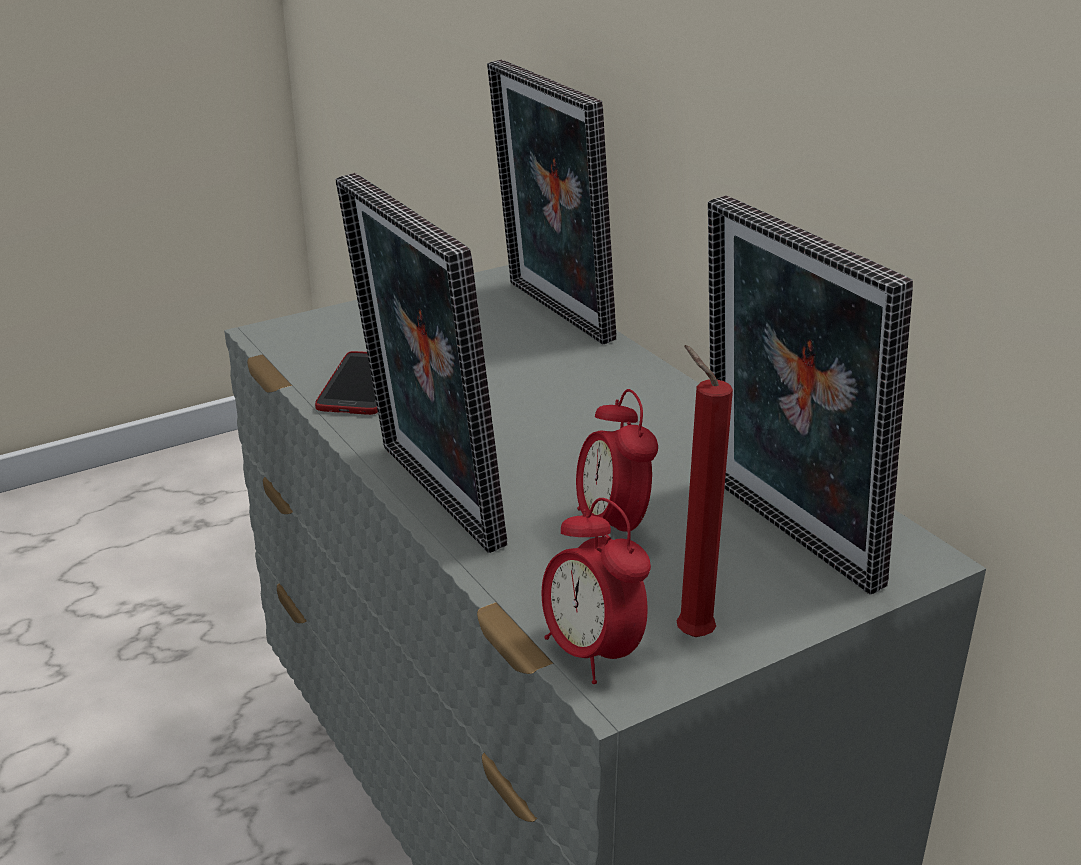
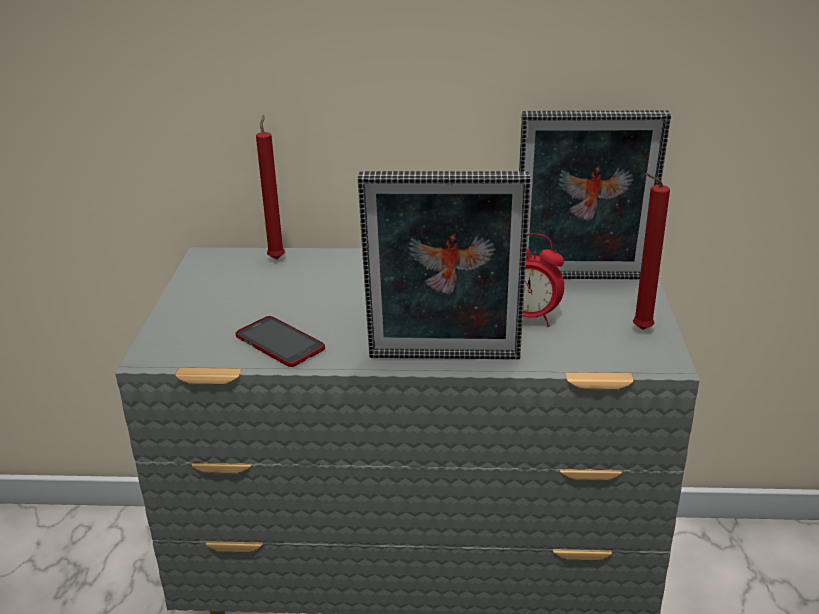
camera: 55 degrees left, 0 degrees up
(550, 313) = (277, 258): picture frame -> red candle
(591, 653) = (634, 359): alarm clock -> none

